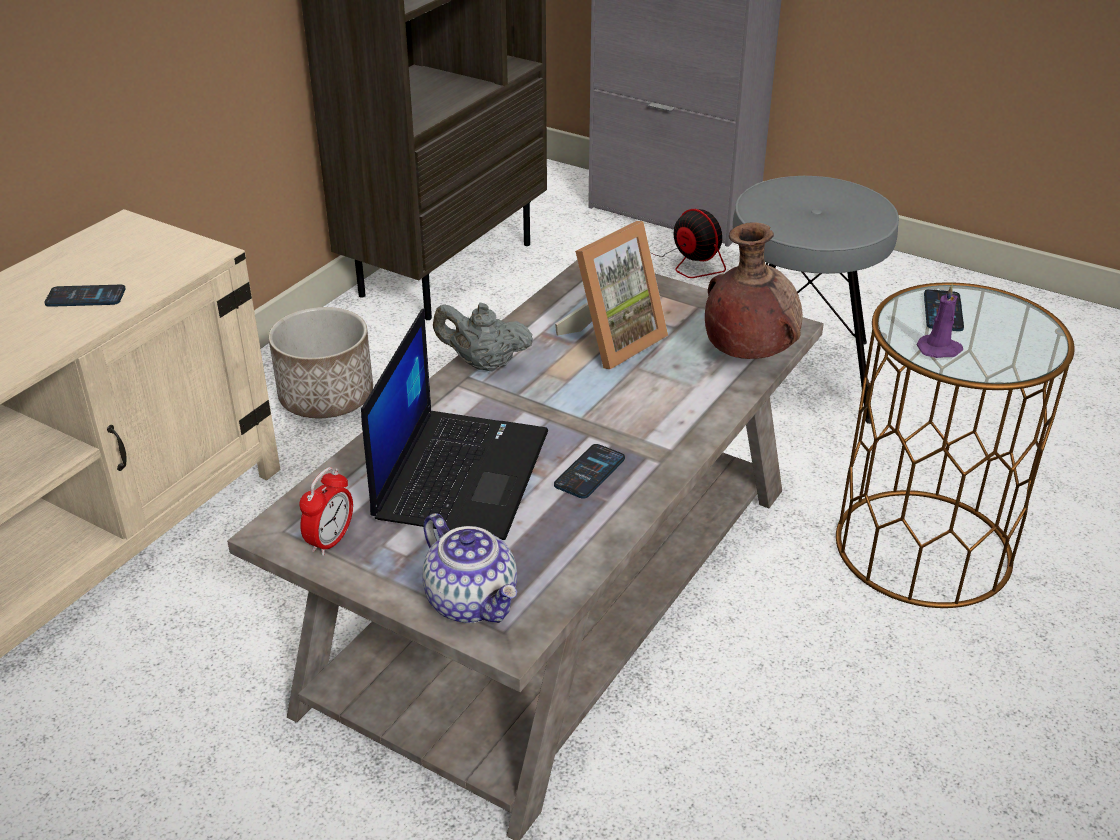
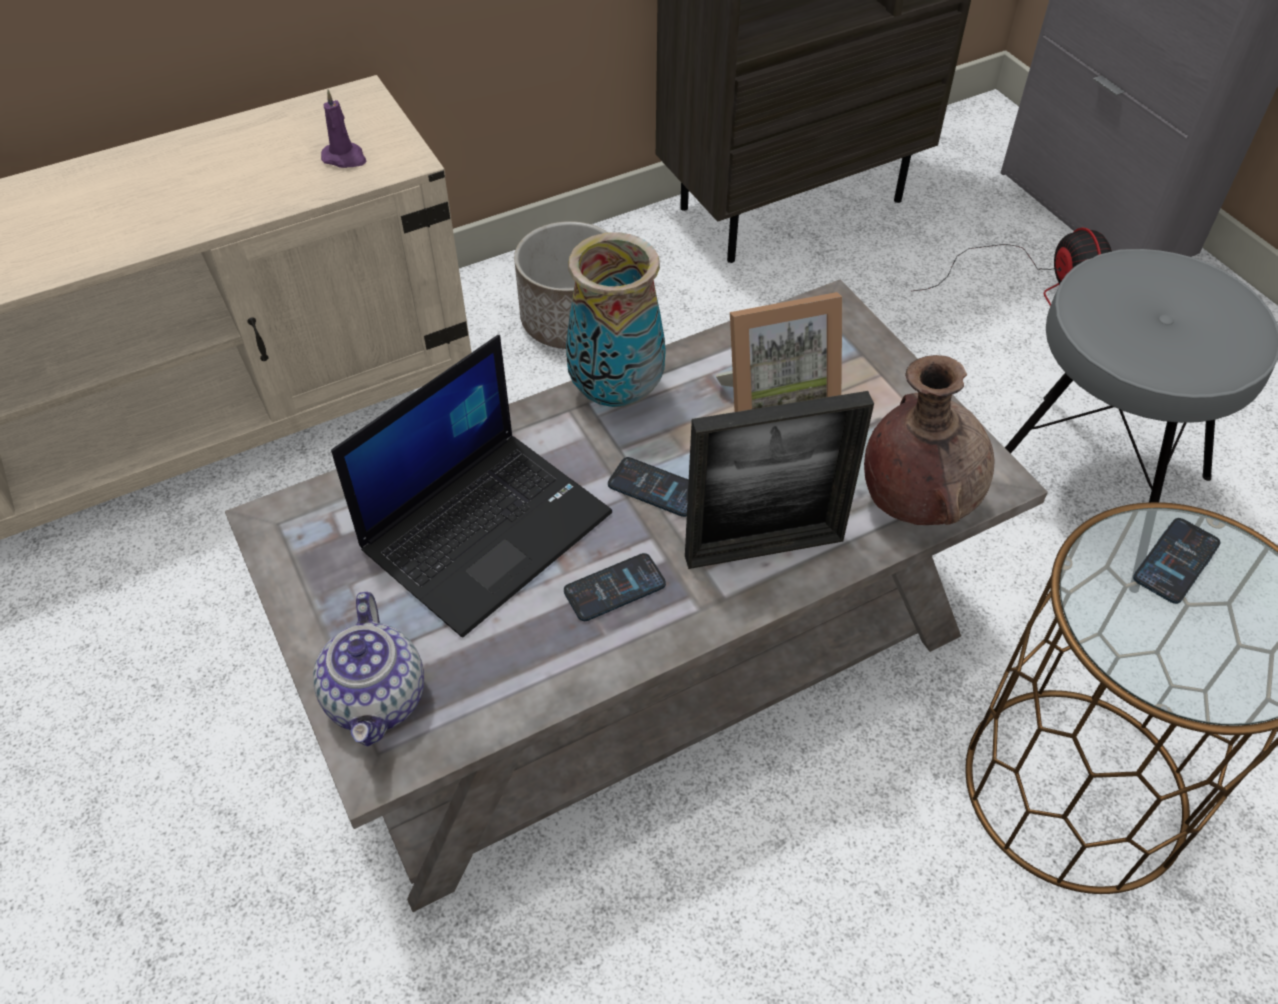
camera: 30 degrees right, 15 degrees up
(85, 297) = (260, 178): phone -> phone (655, 488)
(330, 541) = (308, 556): alarm clock -> none
(483, 364) = (615, 393): grey teapot -> vase
(673, 414) = (764, 548): none -> picture frame
(940, 349) = (1121, 620): purple candle -> purple candle (345, 158)

